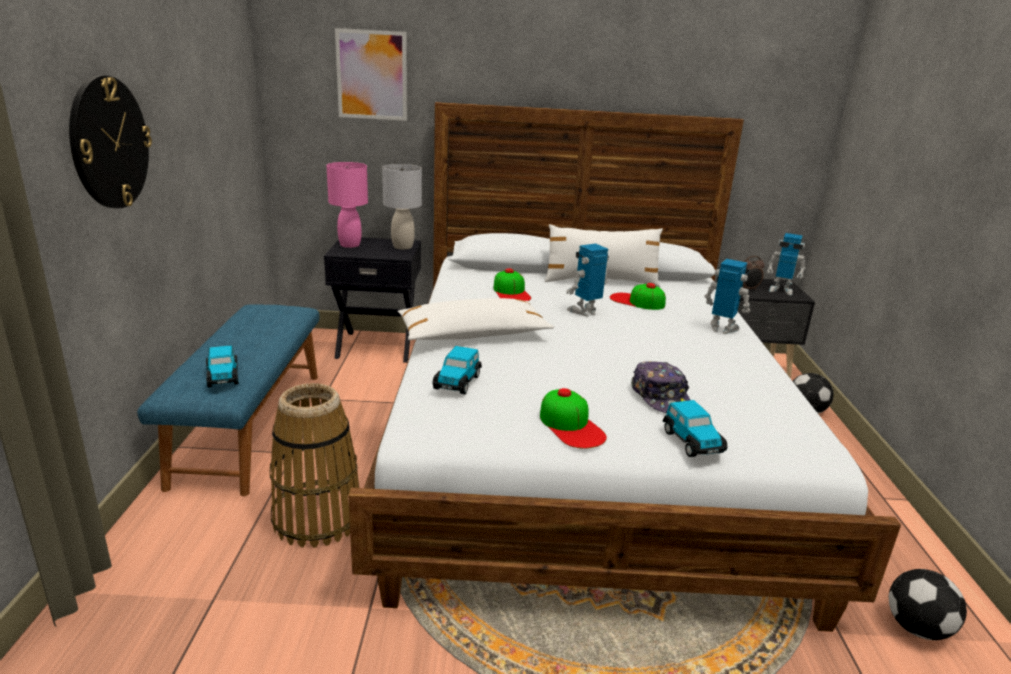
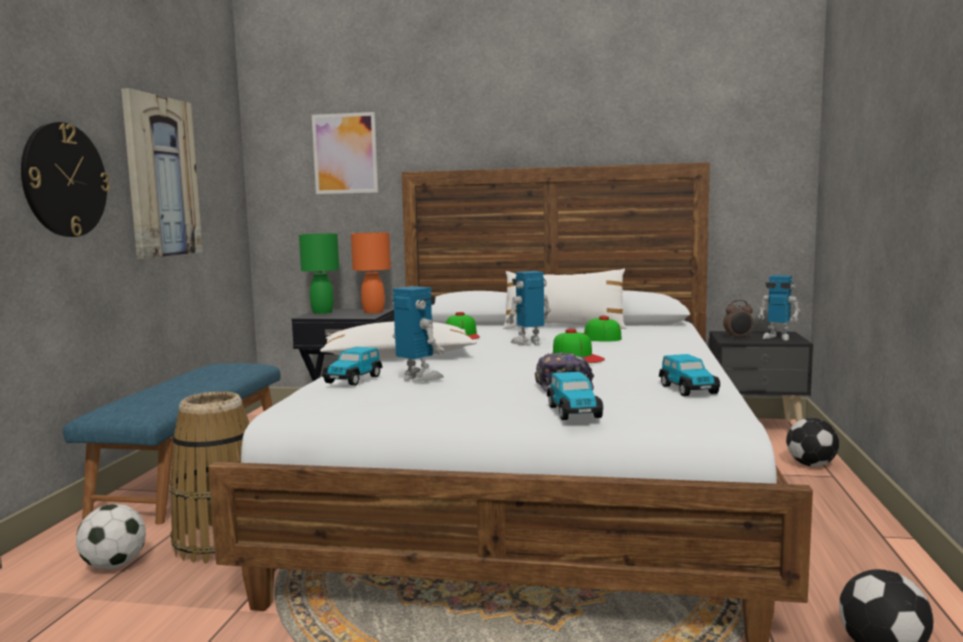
camera: 10 degrees right, 15 degrees down
(191, 113) = (161, 177): none -> picture
(223, 377) = (152, 403): toy car -> toy car (688, 389)
(224, 554) = (114, 565): none -> football
(350, 245) = (323, 312): pink table lamp -> green table lamp
(402, 246) = (373, 312): grey table lamp -> orange table lamp
(571, 425) = (450, 403): cap -> cap (577, 356)
(722, 329) = (673, 350): toy robot -> toy robot (418, 378)

